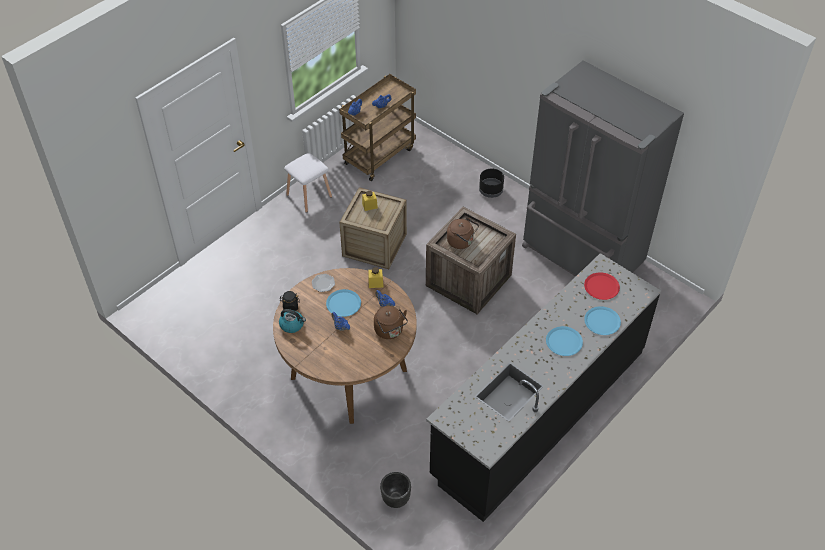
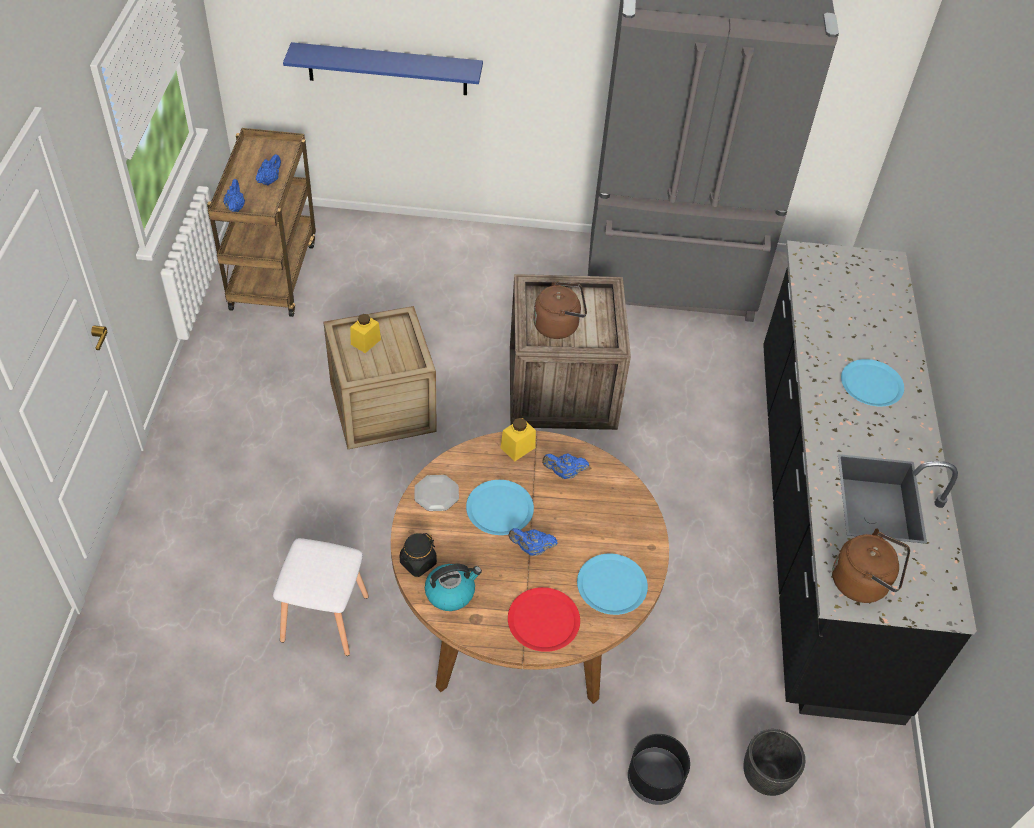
camera: 40 degrees left, 0 degrees up
(309, 195) = (212, 383): white stool -> white stool (324, 617)
(390, 331) = (612, 511): brown kettle -> brown kettle (863, 583)
(469, 72) = (387, 69): none -> blue shelf
(491, 190) = (477, 250): black planter -> black planter (654, 778)
(601, 286) = (836, 283): red plate -> red plate (543, 620)
(602, 321) = (885, 329): blue plate -> blue plate (611, 585)

